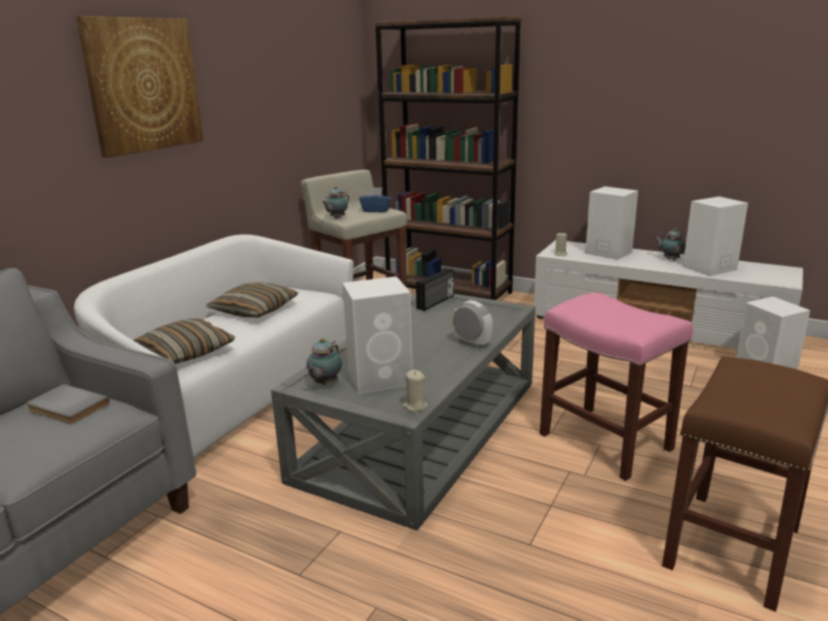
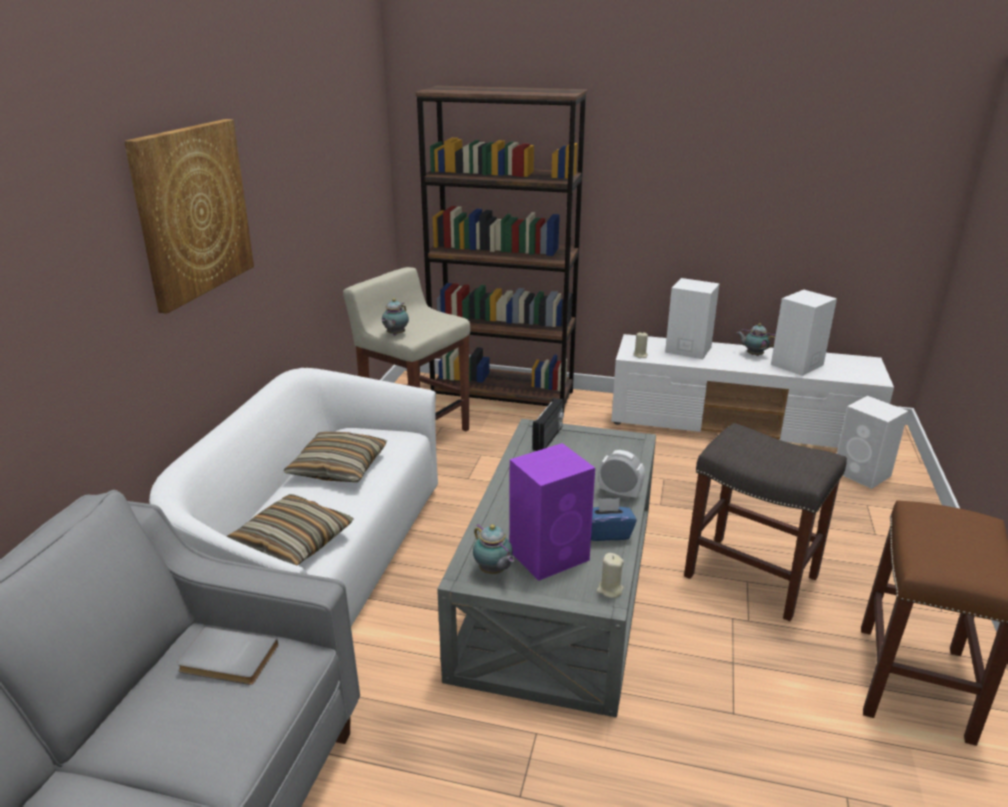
camera: 15 degrees left, 5 degrees up
(324, 383) = (493, 571): teapot -> teapot turned 45 degrees counterclockwise
(376, 210) = (434, 319): blue tissue box -> blue tissue box (607, 533)
(381, 378) = (550, 555): white speaker -> purple speaker
(607, 442) = (753, 576): pink stool -> grey stool

